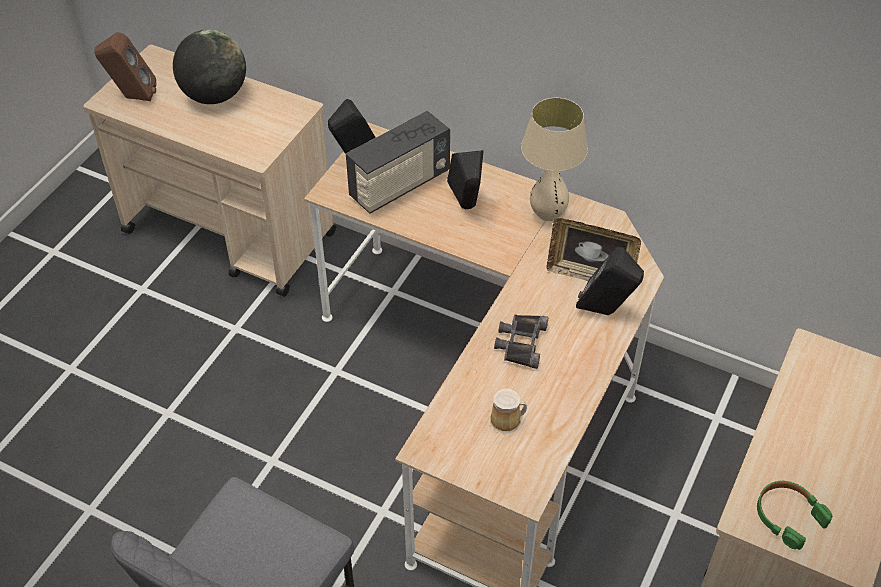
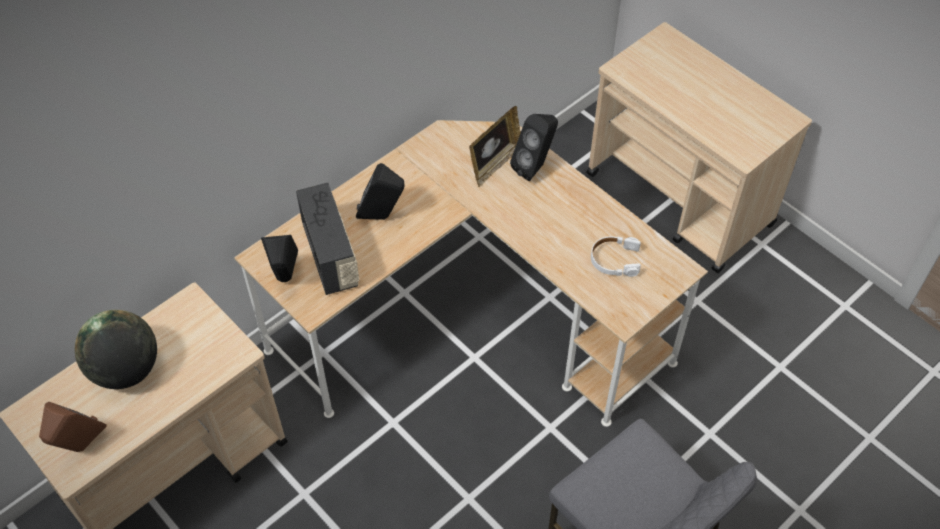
camera: 70 degrees left, 5 degrees up
(507, 420) = (614, 260): mug -> white headphones
(520, 343) = (544, 228): black binoculars -> none
(547, 215) = (417, 168): beige table lamp -> none
(788, 516) = (748, 135): green headphones -> none

